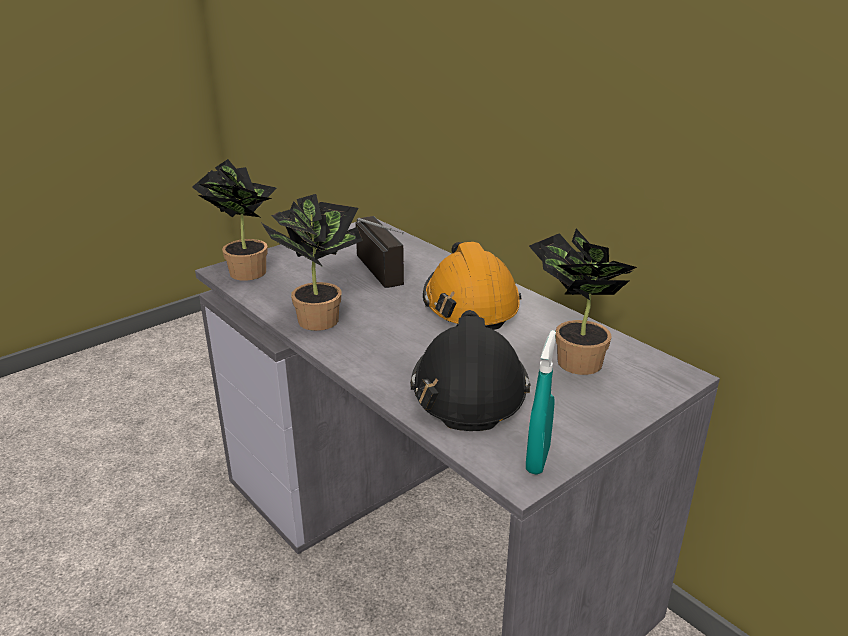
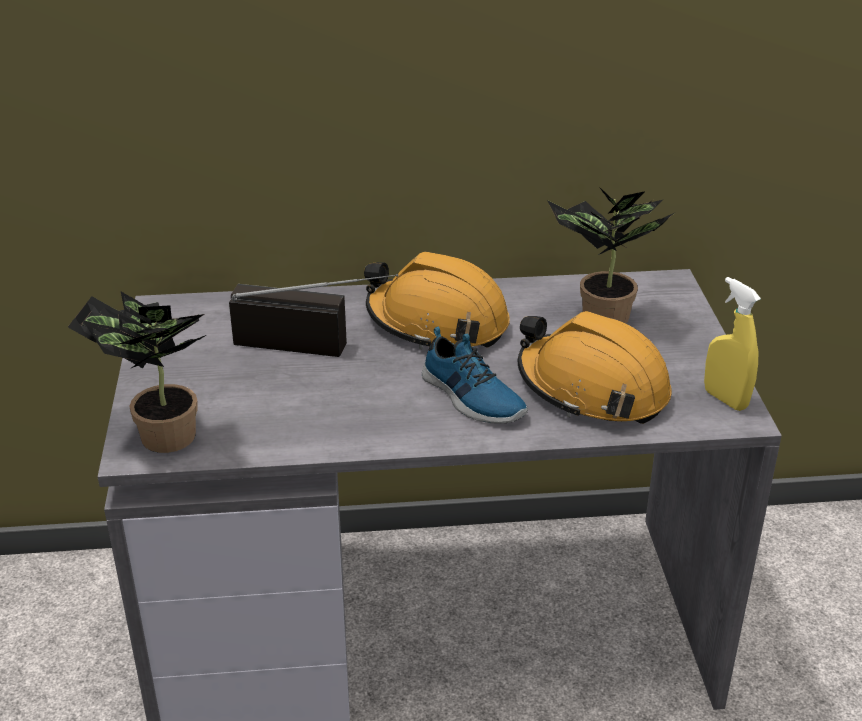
camera: 55 degrees left, 5 degrees up
(319, 317) = (354, 422): potted plant -> none
(395, 346) = (471, 397): none -> shoe
(469, 389) = (592, 388): black hard hat -> orange hard hat
(537, 459) = (725, 399): turquoise spray bottle -> yellow spray bottle

